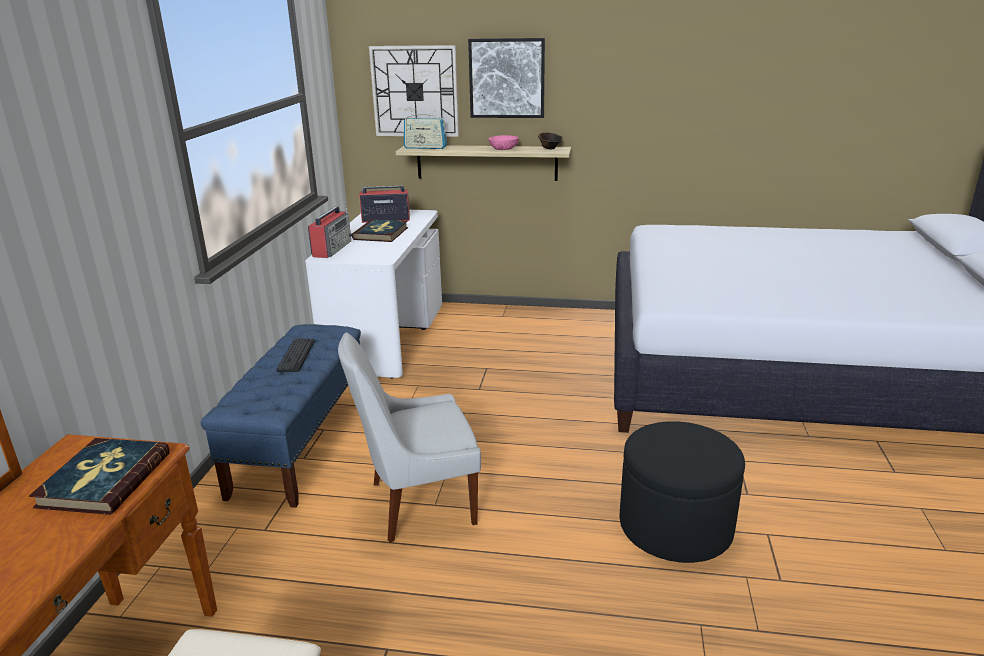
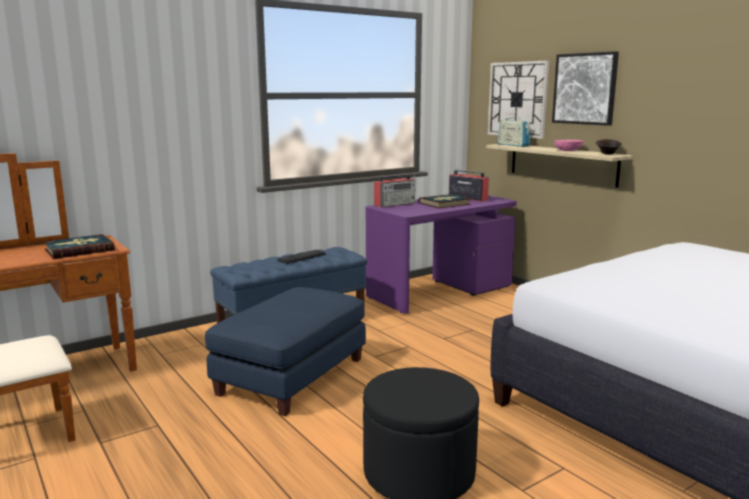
camera: 45 degrees right, 10 degrees down
(386, 336) = (440, 291): white desk -> purple desk
(418, 504) = (293, 376): white chair -> blue ottoman

